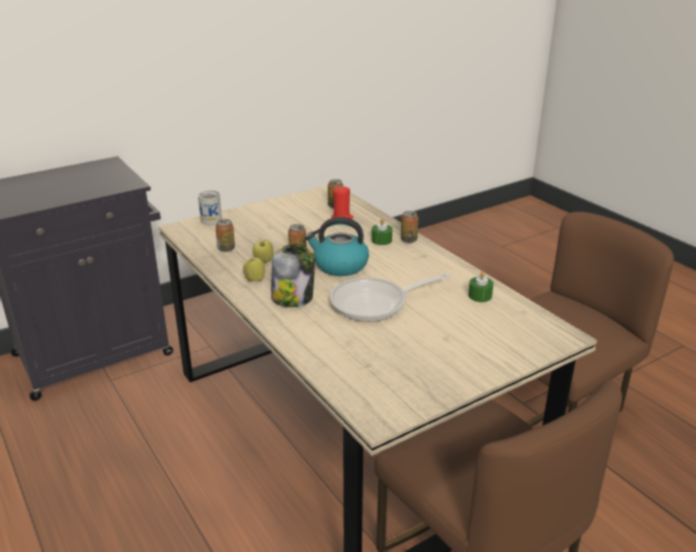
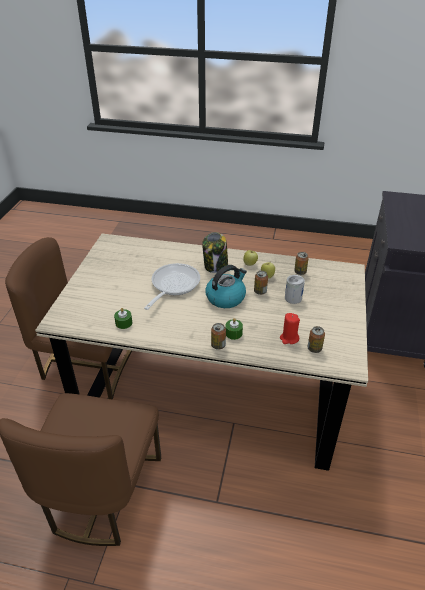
camera: 135 degrees right, 10 degrees up
(211, 220) = (351, 284): can -> can (293, 298)

